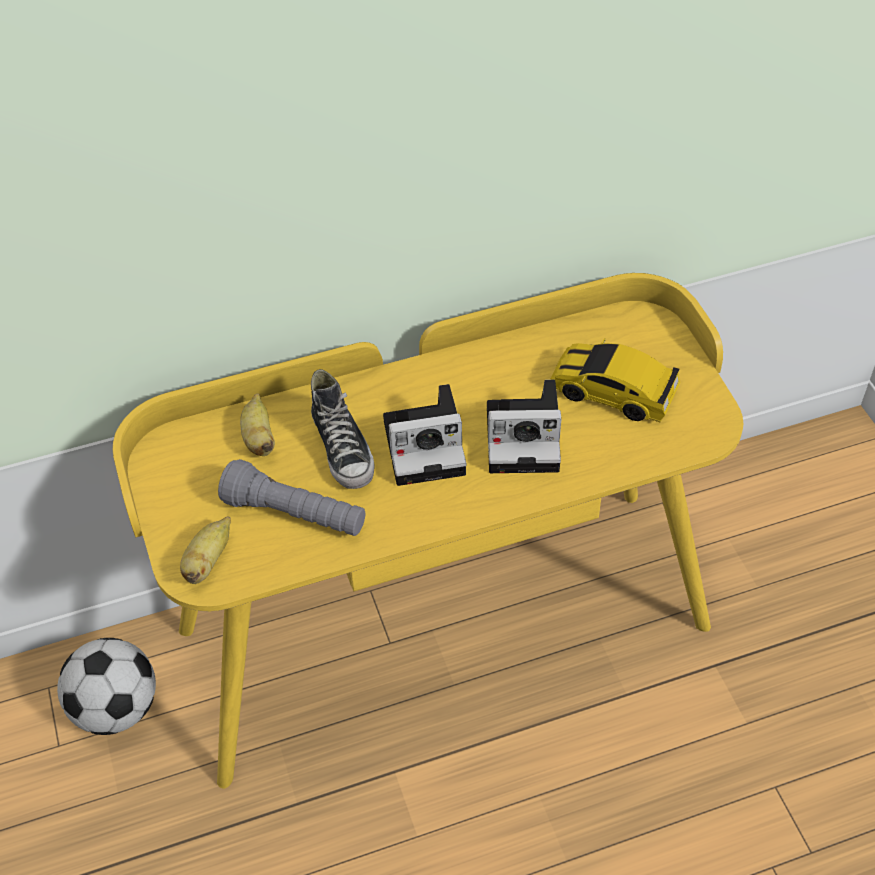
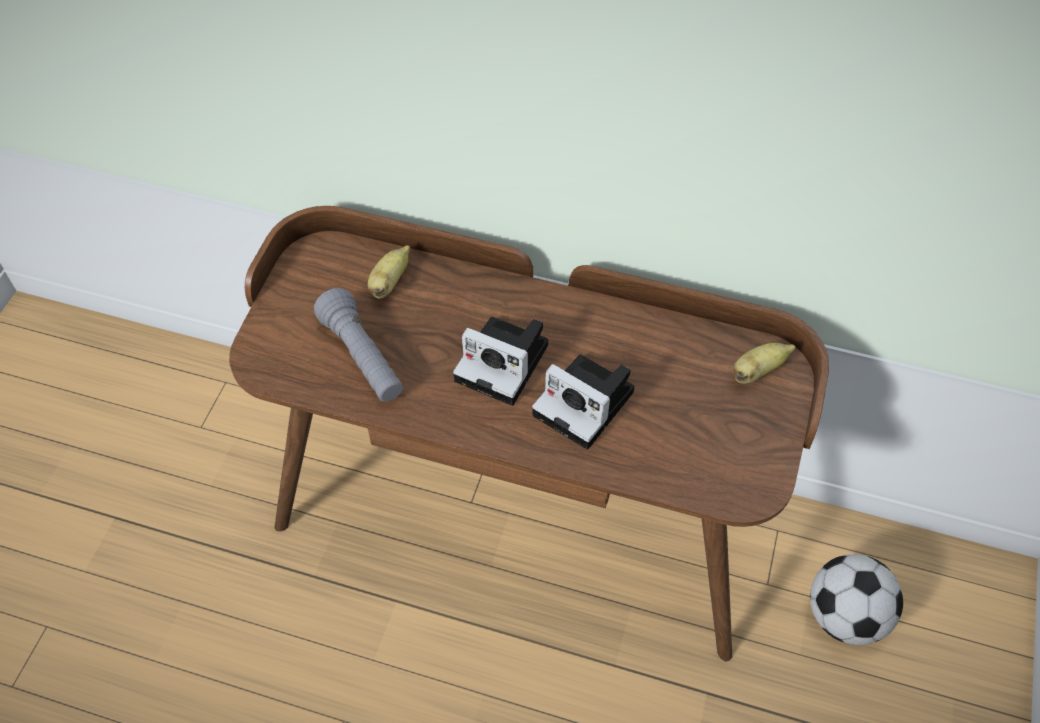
camera: 35 degrees right, 5 degrees up
(117, 708) = (255, 426): football -> football (845, 616)
(208, 561) = (274, 355): banana -> banana (758, 371)
(343, 449) = (441, 328): shoe -> none
(442, 623) = (520, 513): yellow desk -> brown desk
(613, 393) = (693, 410): toy car -> none

